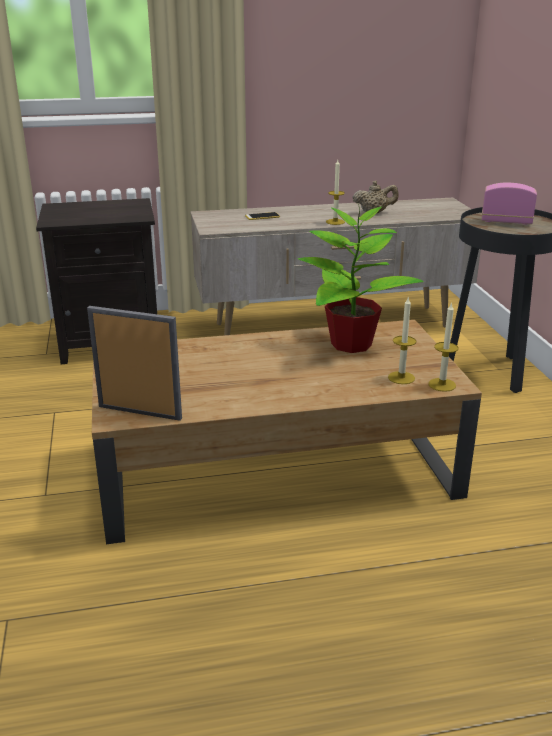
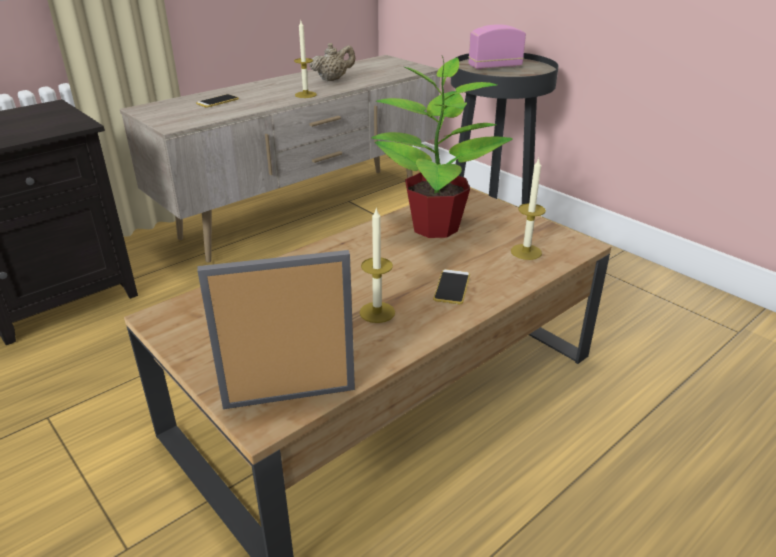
camera: 30 degrees left, 5 degrees up
(313, 384) = (452, 287): none -> phone
(442, 385) = (570, 248): candle -> candle (377, 312)

